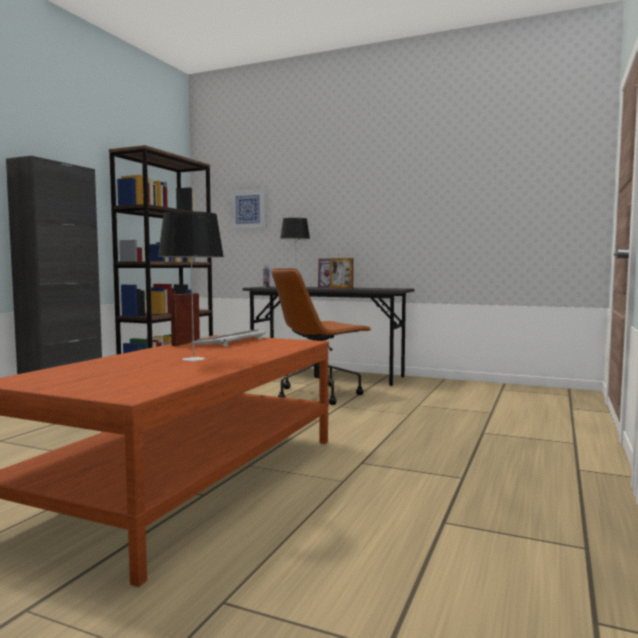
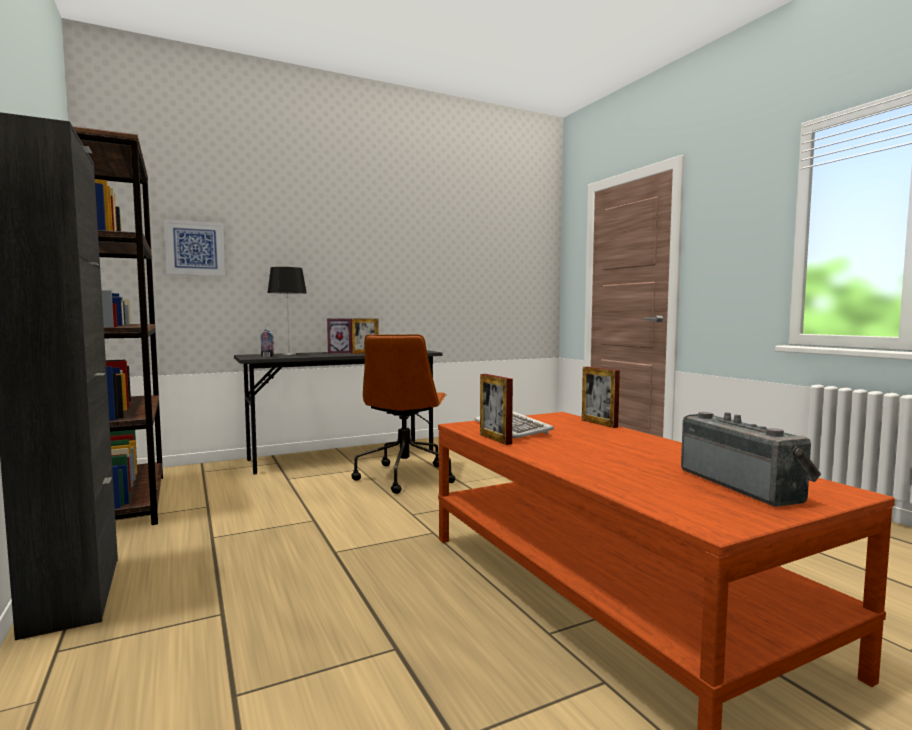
camera: 50 degrees left, 0 degrees up
(119, 379) = (744, 485): none -> radio
(194, 359) = (627, 451): table lamp -> none
(292, 348) = (599, 423): none -> picture frame

